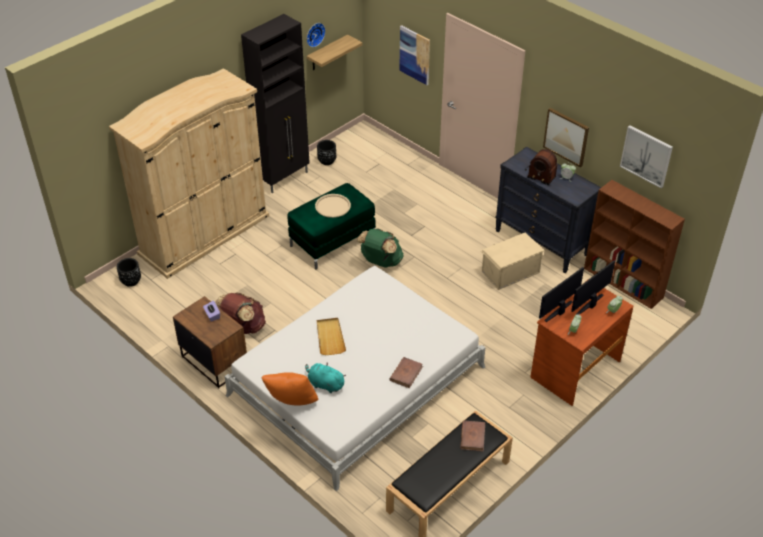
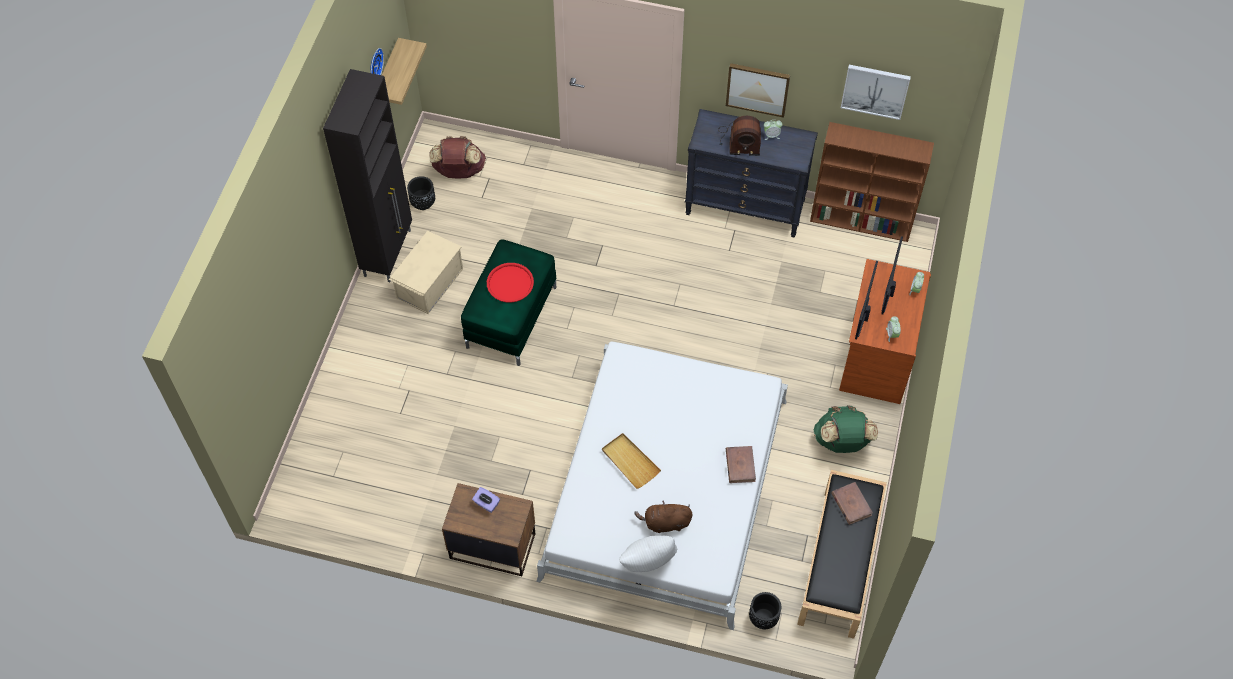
camera: 30 degrees left, 15 degrees up
(131, 281) = (310, 490): black planter -> black planter (763, 618)
(204, 234) = (350, 381): beige wardrobe -> none
(243, 327) = (491, 484): brown backpack -> brown backpack (459, 171)
(292, 404) = (648, 566): orange pillow -> white pillow
(325, 384) = (665, 523): turquoise plush toy -> brown plush toy
(333, 206) = (510, 283): beige tray -> red tray
(380, 262) = (586, 319): green backpack -> green backpack (842, 442)
(415, 55) = (505, 36): picture -> none
(509, 271) = (735, 263): beige storage box -> beige storage box (428, 283)

